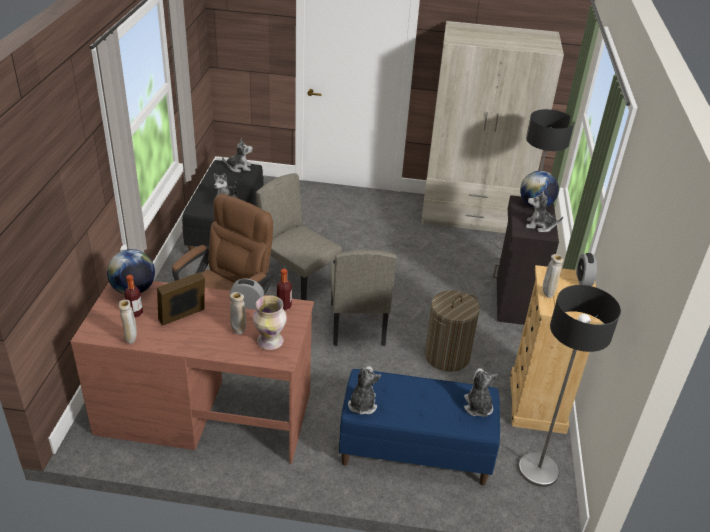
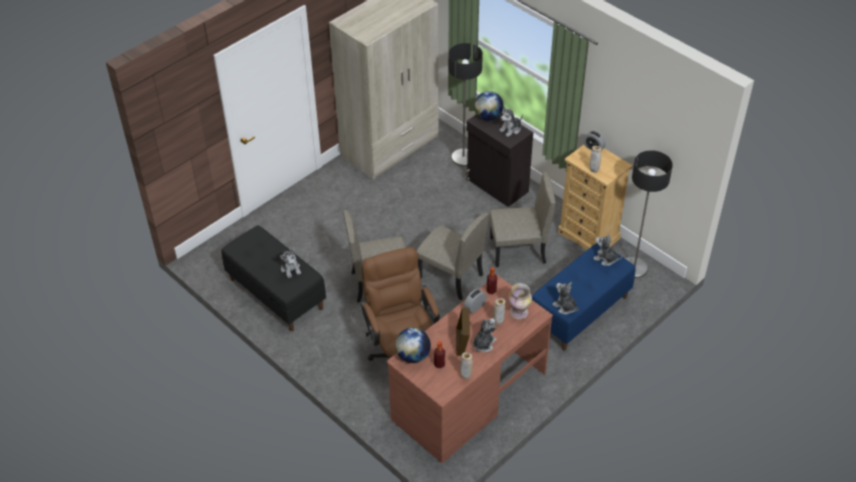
camera: 50 degrees left, 10 degrees up
(239, 167) = (249, 239): plush toy -> plush toy (483, 344)
(447, 356) = (518, 251): laundry basket -> beige chair

